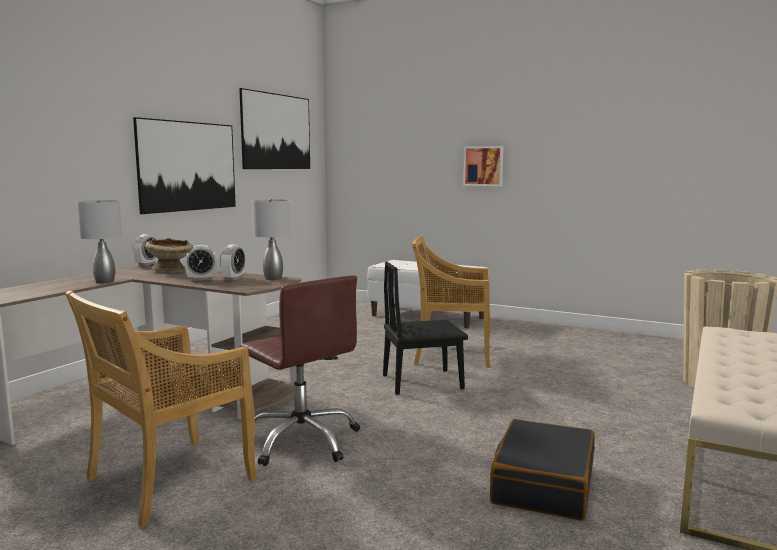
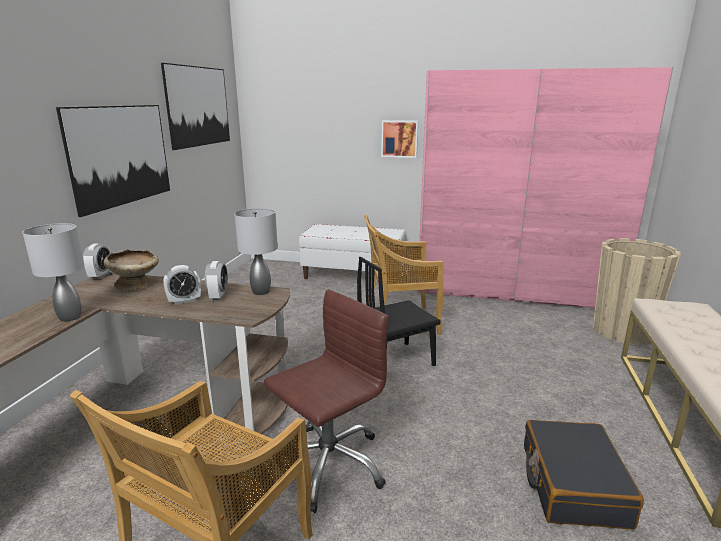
camera: 15 degrees left, 10 degrees up
(302, 440) = (328, 464): brown office chair -> brown office chair turned 75 degrees counterclockwise
(608, 341) = (513, 290): none -> pink wardrobe

